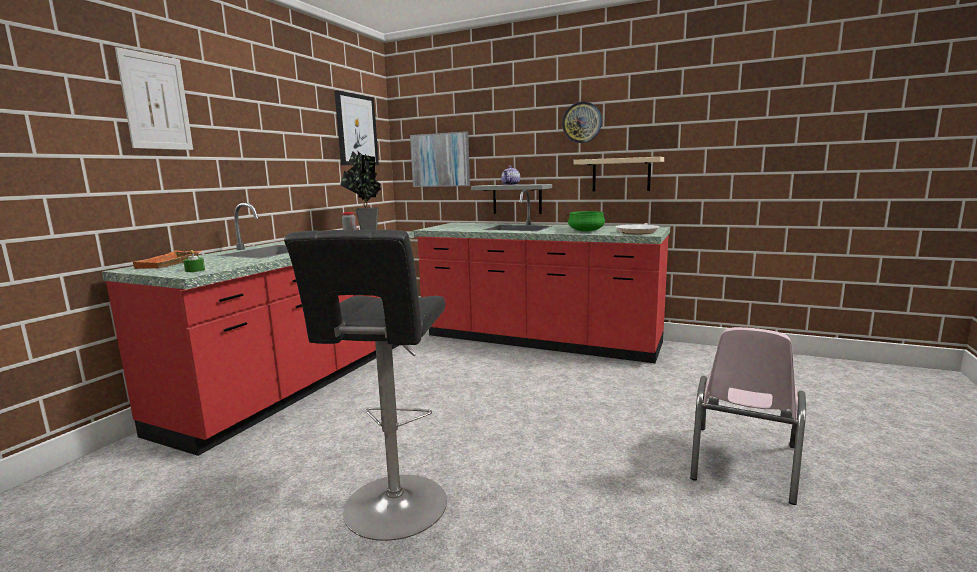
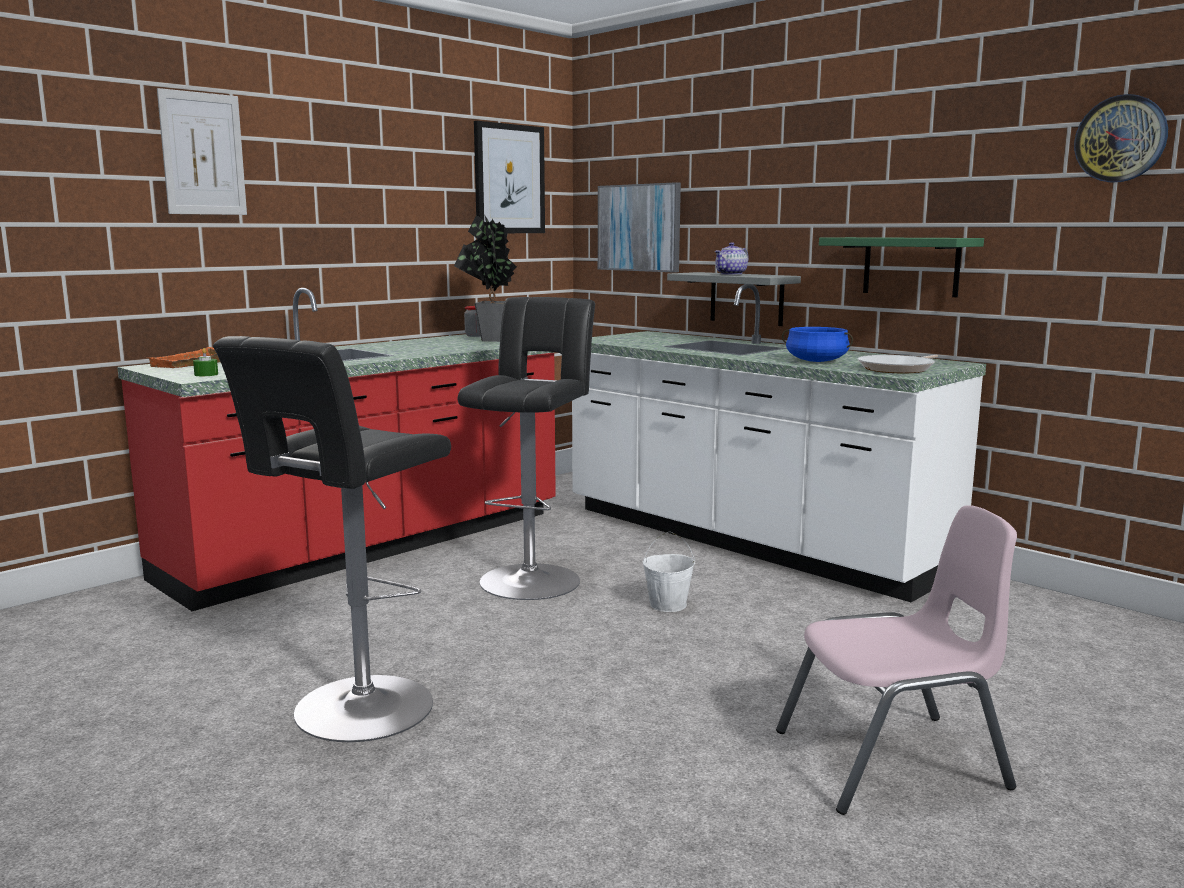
camera: 20 degrees right, 0 degrees up
(434, 385) = (532, 578): none -> black stool
(531, 388) = (668, 605): none -> white bucket
(538, 340) = (747, 540): red counter -> white counter
(582, 122) = (852, 172): wall clock -> wall clock (1120, 139)
(586, 231) = (816, 361): green cooking pot -> blue cooking pot
(621, 175) = (911, 266): beige shelf -> green shelf
(742, 462) = (892, 761): pink chair -> pink chair turned 150 degrees counterclockwise

